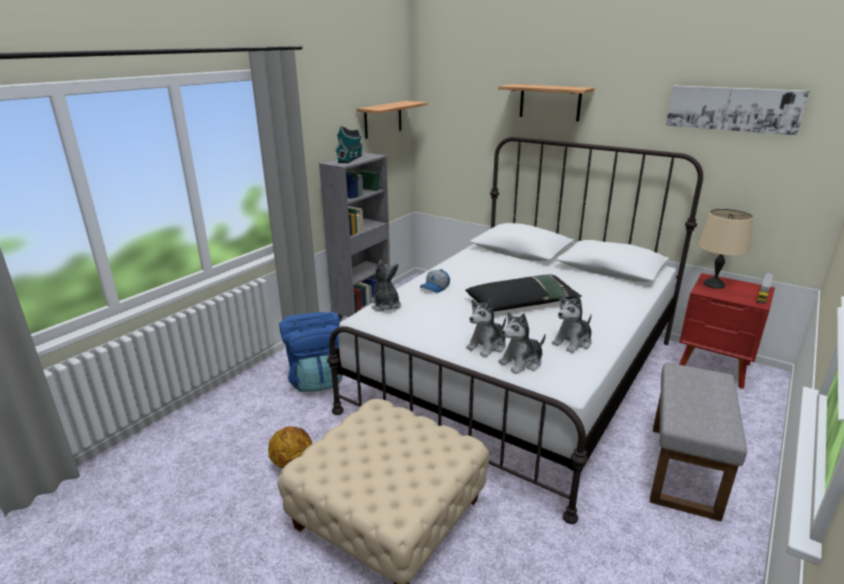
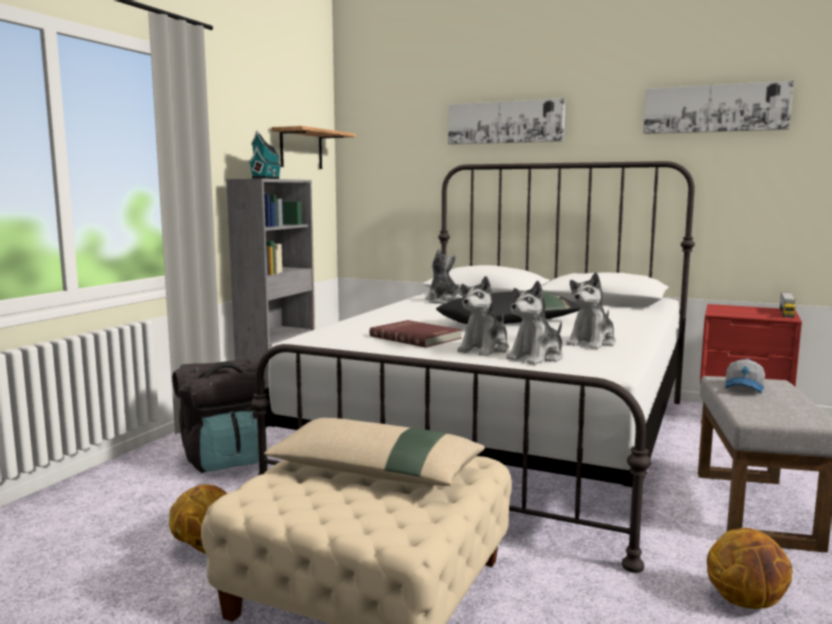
camera: 10 degrees left, 15 degrees down
(316, 378) = (223, 460): blue backpack -> black backpack
(385, 305) = (331, 330): plush toy -> plush toy (443, 301)
(393, 446) = (375, 471): none -> beige pillow
(435, 287) = (392, 317): cap -> cap (745, 388)
(444, 322) = (416, 337): none -> red book
(550, 102) = (505, 122): shelf -> picture
(640, 561) = (747, 602): none -> basketball
(714, 284) = (727, 309): beige table lamp -> none

